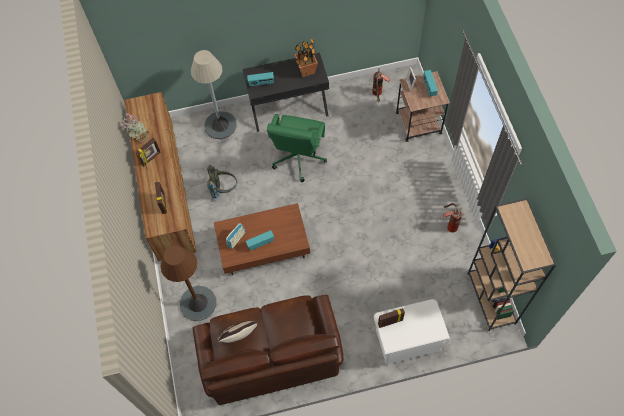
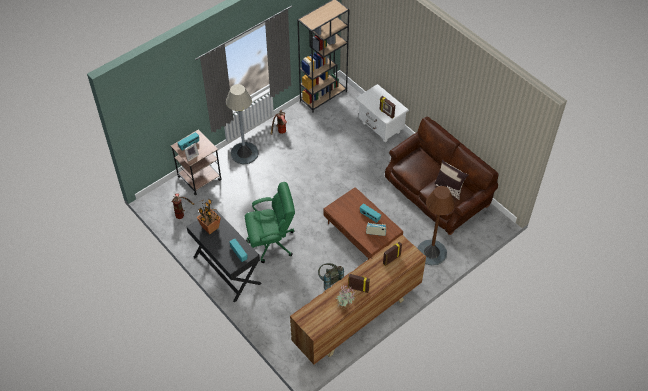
camera: 120 degrees left, 10 degrees down
(220, 125) = (269, 314): grey floor lamp -> grey floor lamp (244, 153)

